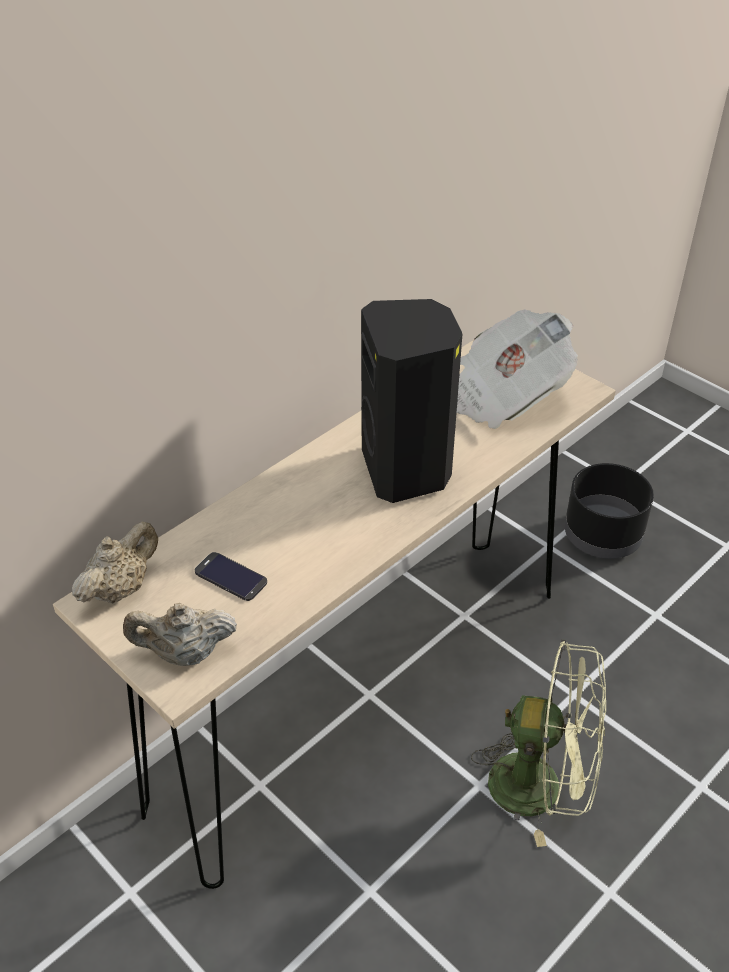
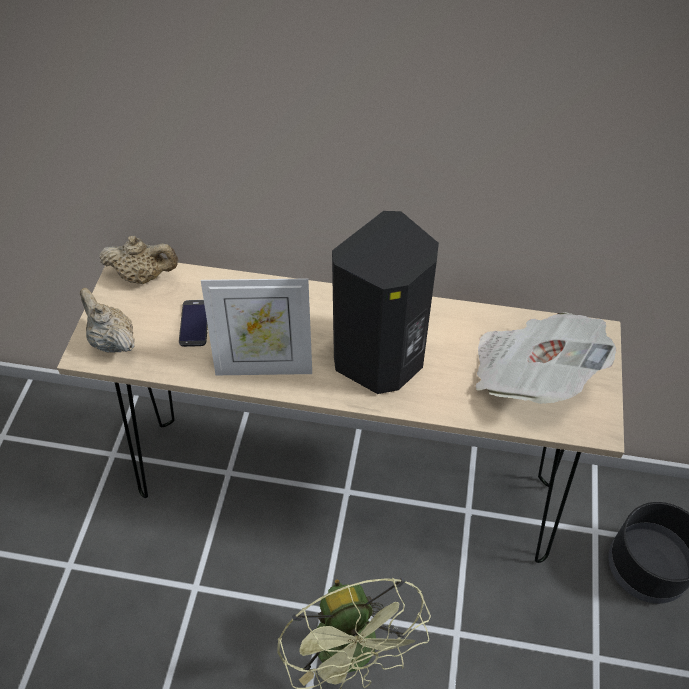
camera: 55 degrees right, 10 degrees up
(337, 550) = (264, 366): none -> picture frame

